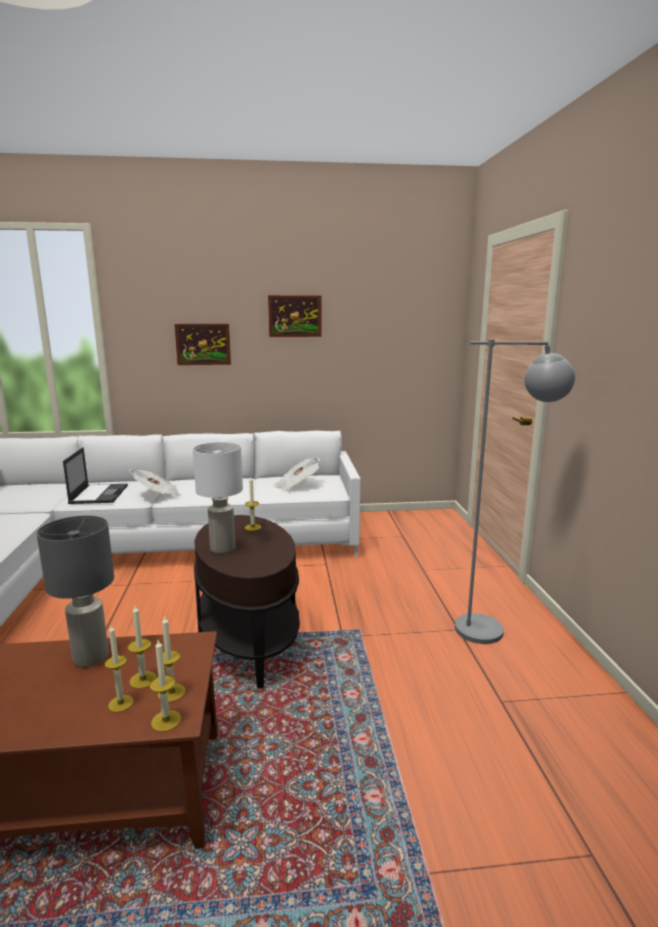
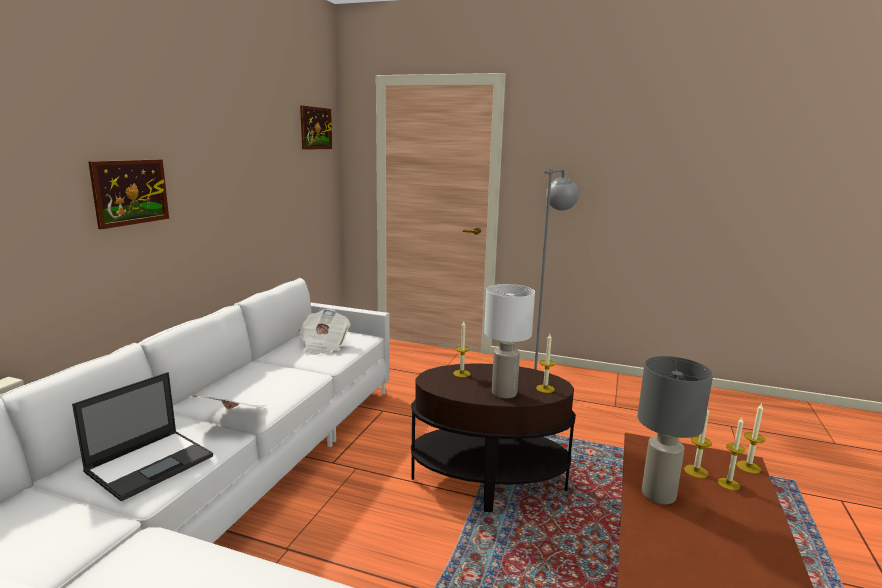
camera: 65 degrees left, 0 degrees up
(99, 494) = (151, 463): laptop -> laptop turned 105 degrees clockwise
(171, 692) = (713, 461): candle -> candle (545, 388)
(295, 316) = (226, 148): picture -> picture (316, 128)

